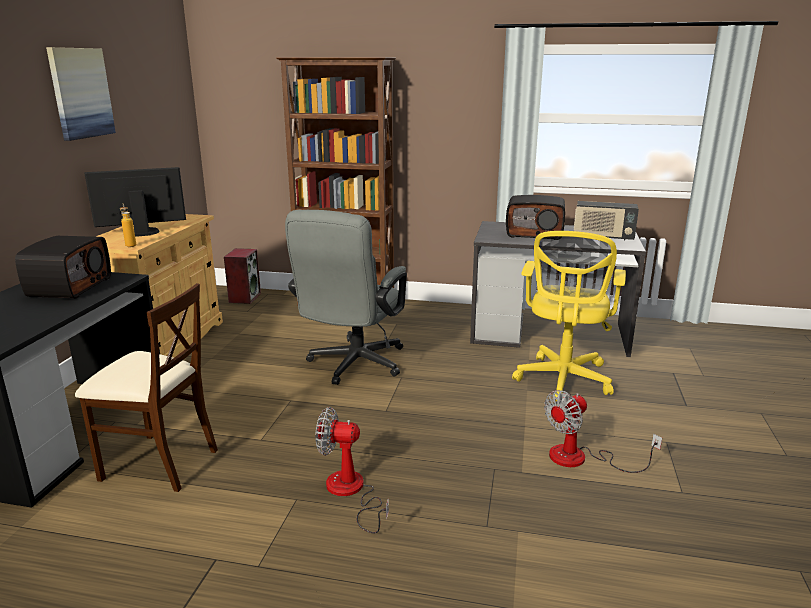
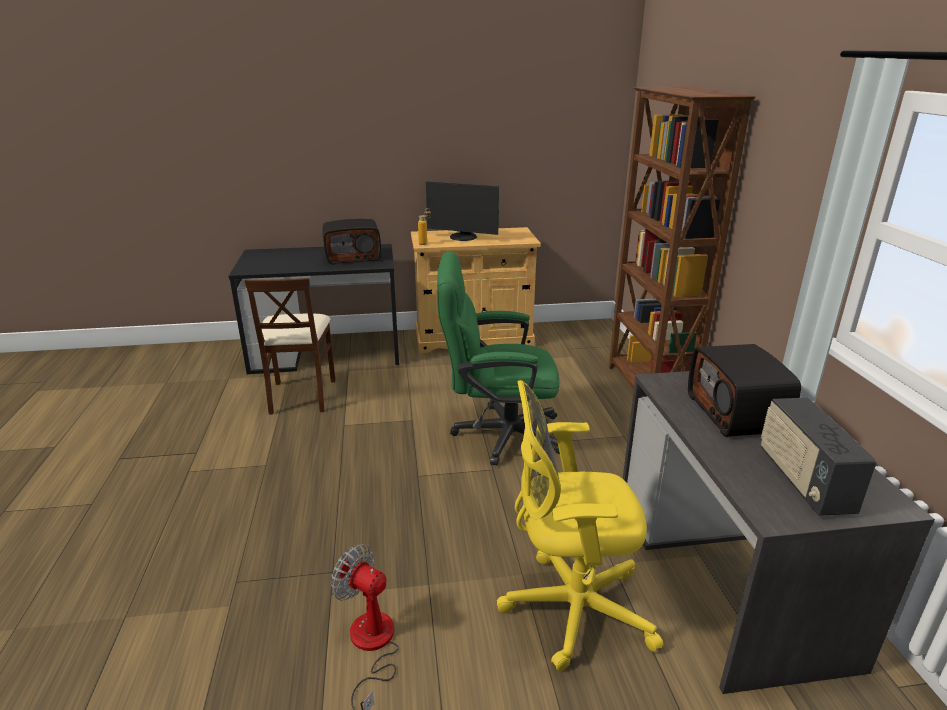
camera: 70 degrees right, 5 degrees up
(80, 93) = (456, 112): picture -> none
(142, 232) = (463, 237): monitor -> monitor turned 150 degrees clockwise
(244, 297) = (597, 338): speaker -> none
(350, 492) = (278, 489): fan -> none
(353, 366) = (497, 434): grey office chair -> green office chair

